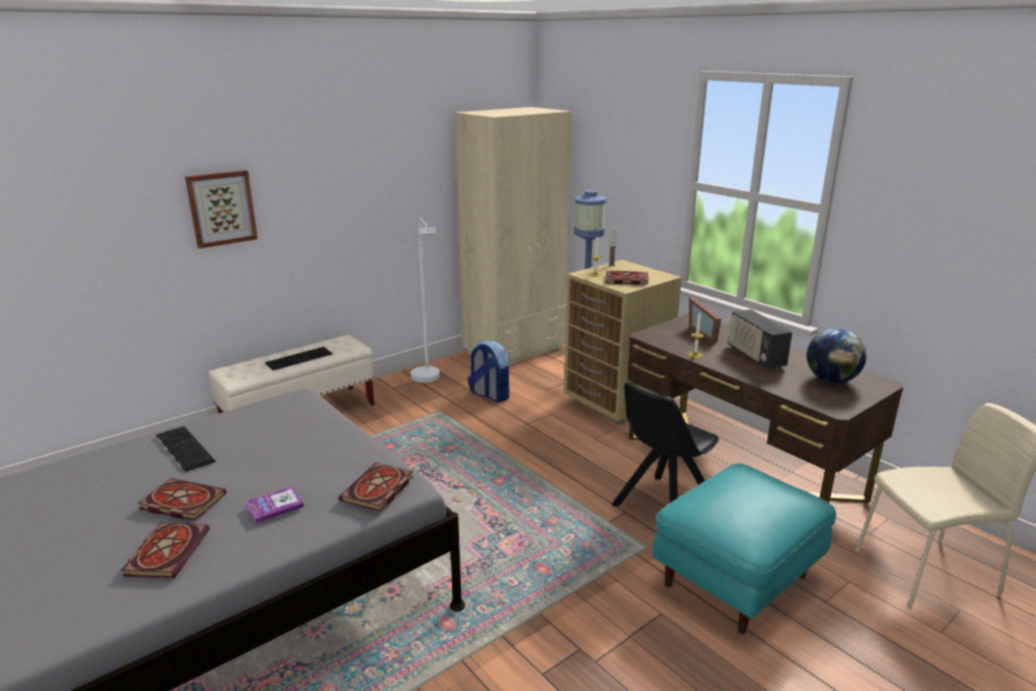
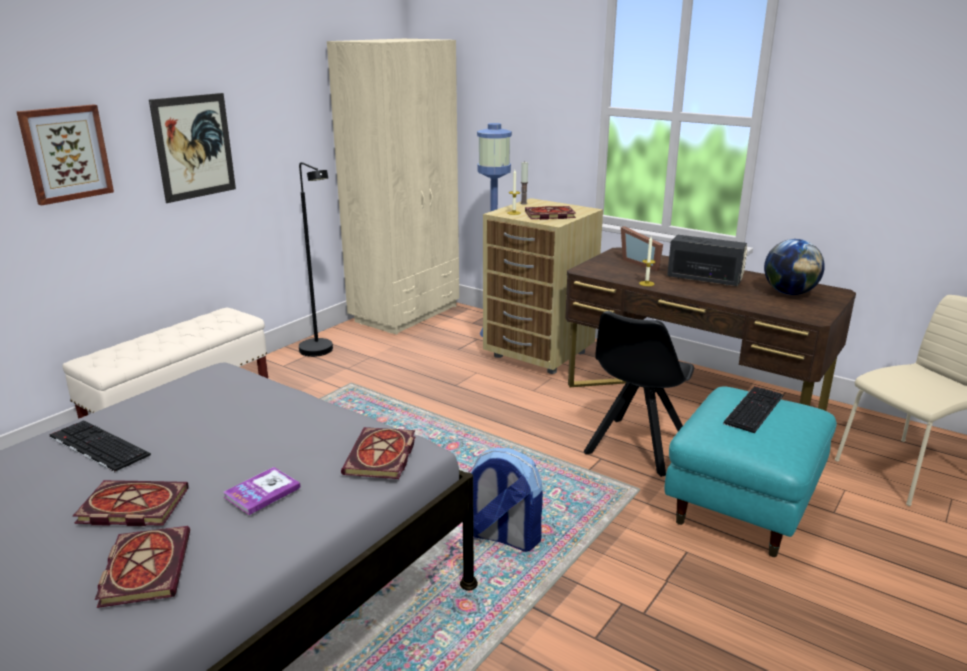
camera: 15 degrees left, 0 degrees up
(299, 358) = (179, 337): keyboard -> keyboard (753, 408)
(329, 202) = (194, 147): none -> picture
(428, 379) = (321, 353): white floor lamp -> black floor lamp
(489, 395) = (399, 361): backpack -> backpack (503, 537)
(755, 356) = (704, 279): radio -> radio turned 150 degrees clockwise

